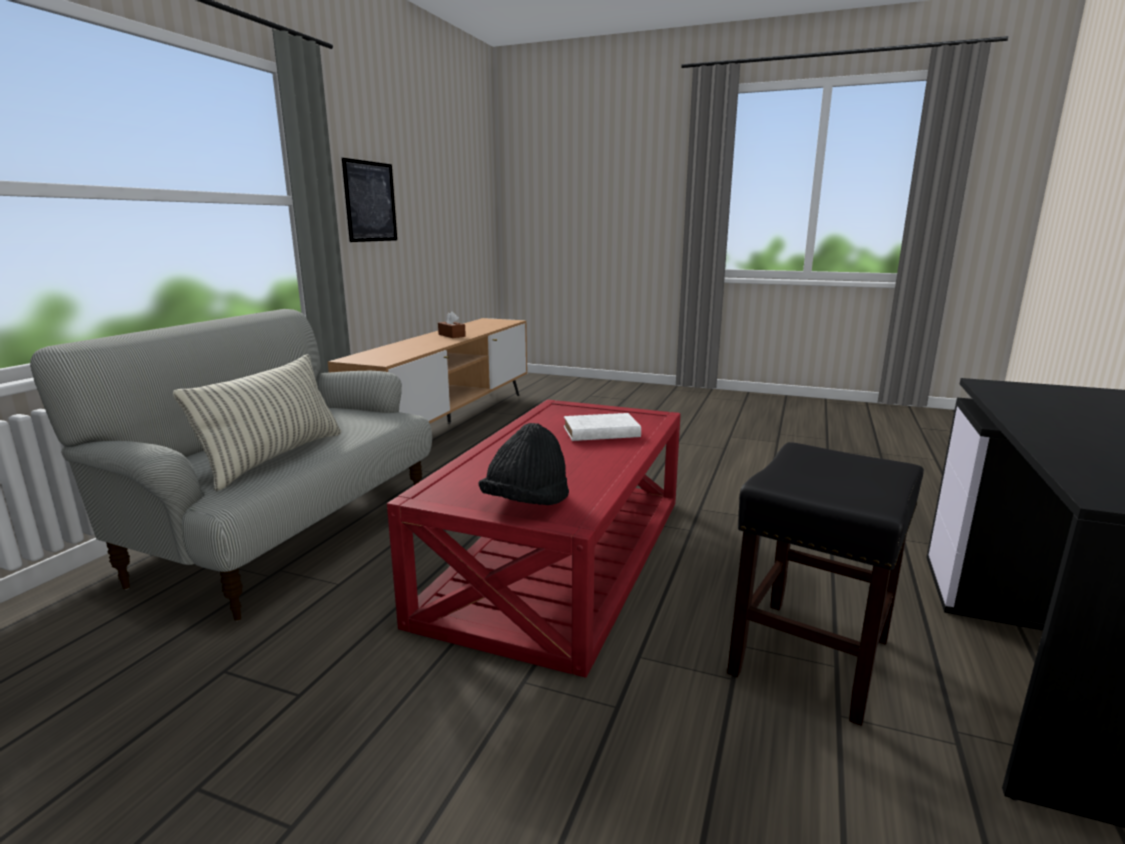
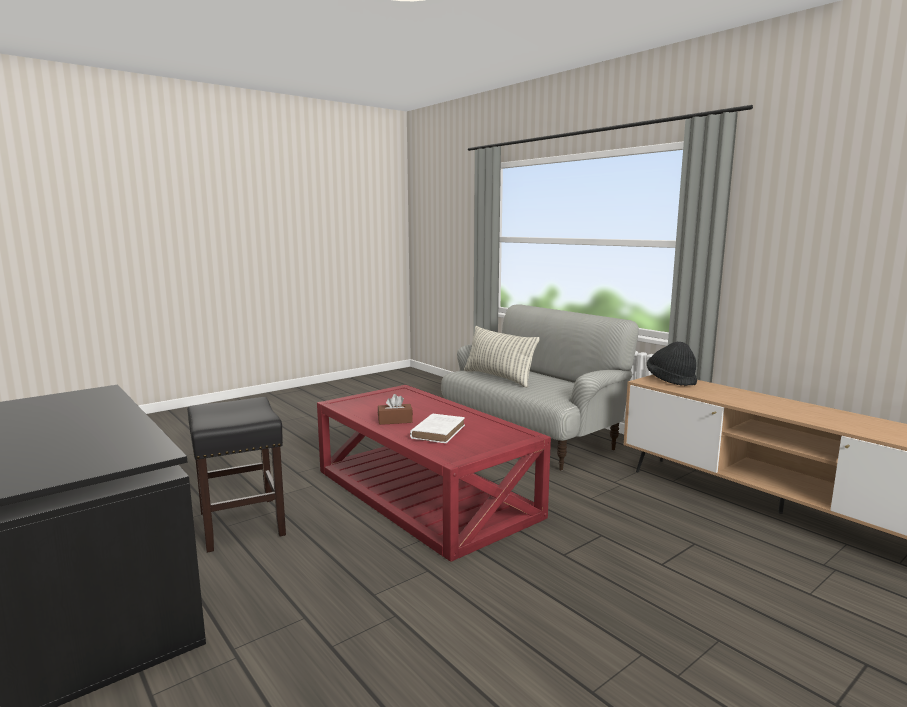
camera: 120 degrees right, 5 degrees down
(370, 201) = (813, 245): picture -> none
(451, 335) = (805, 413): brown tissue box -> brown tissue box (395, 421)
(526, 504) = (365, 400): black hat -> black hat (671, 380)

